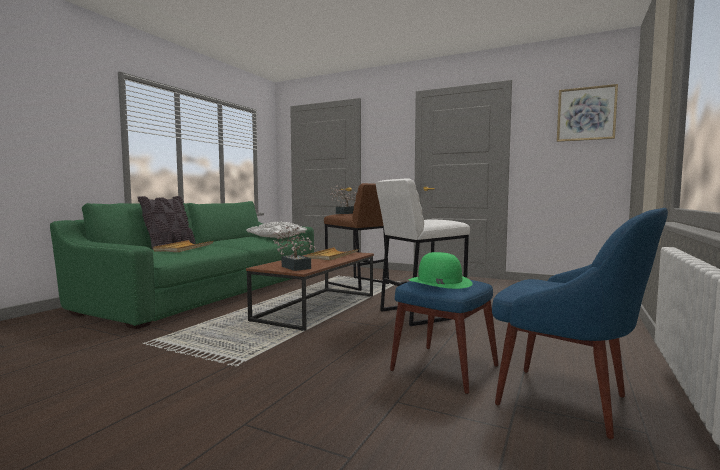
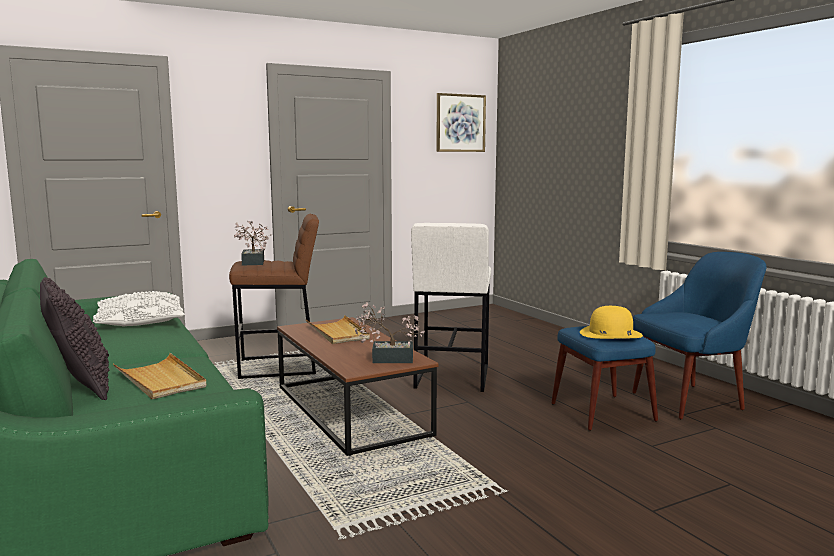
camera: 55 degrees left, 5 degrees up
(439, 282) = (610, 333): green hat -> yellow hat

